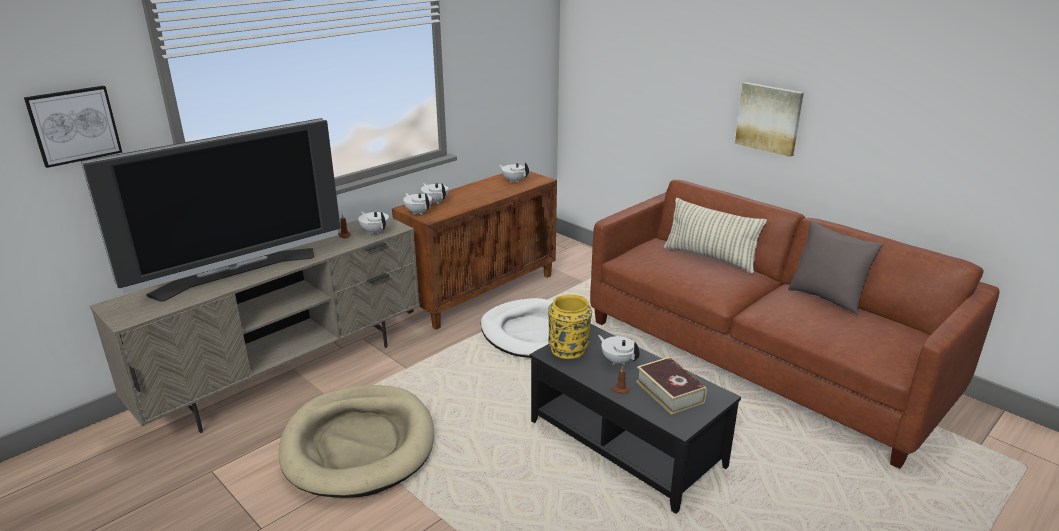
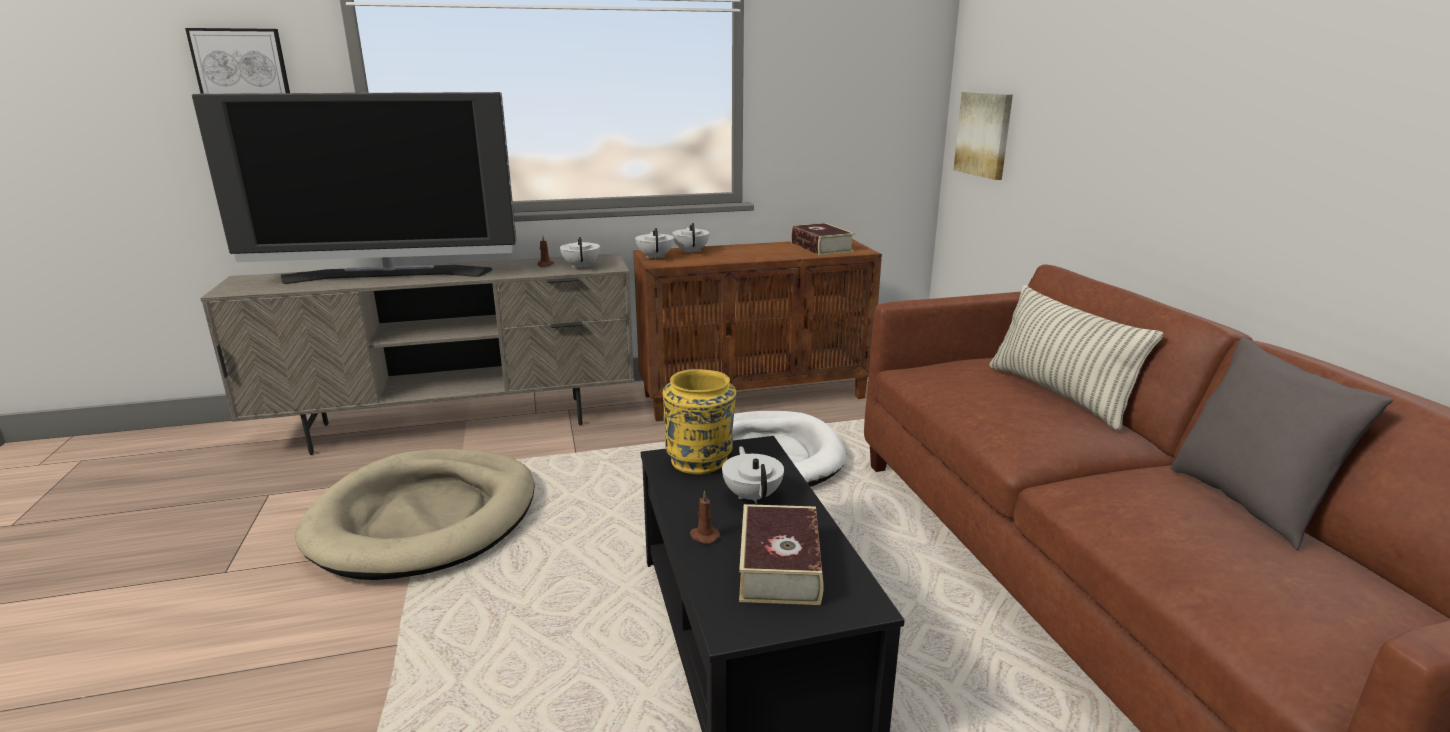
camera: 30 degrees right, 5 degrees down
(514, 181) = (821, 247): white teapot -> book
(769, 118) = (1225, 156): picture -> picture (984, 134)

